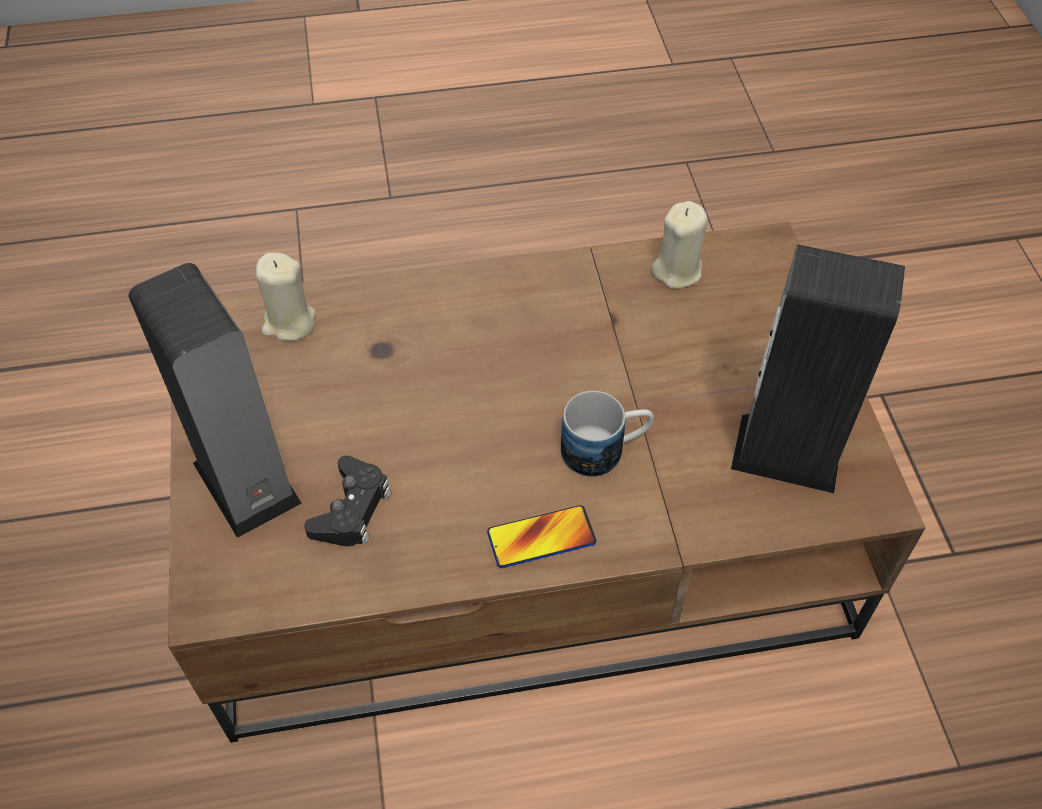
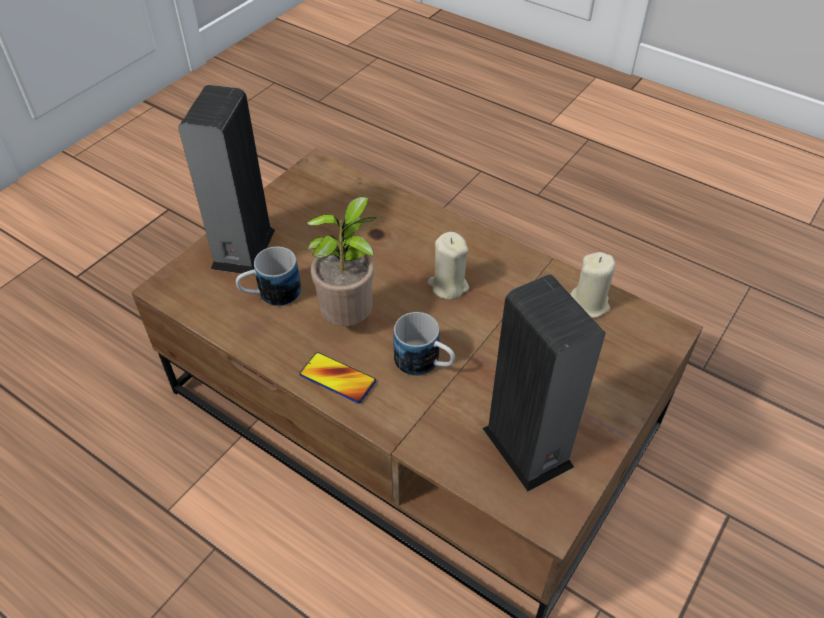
camera: 45 degrees right, 5 degrees down
(289, 323) = (350, 192): beige candle -> beige candle (448, 286)
(351, 509) = (271, 295): black game controller -> mug
(474, 465) = (350, 319): none -> potted plant

